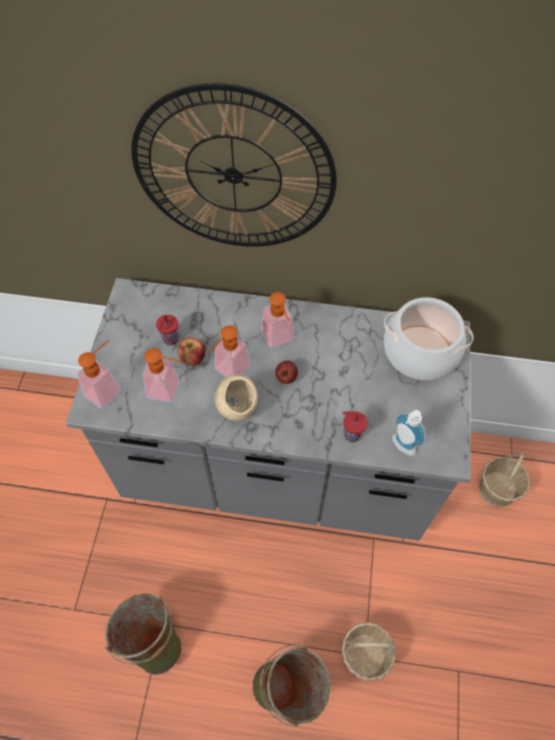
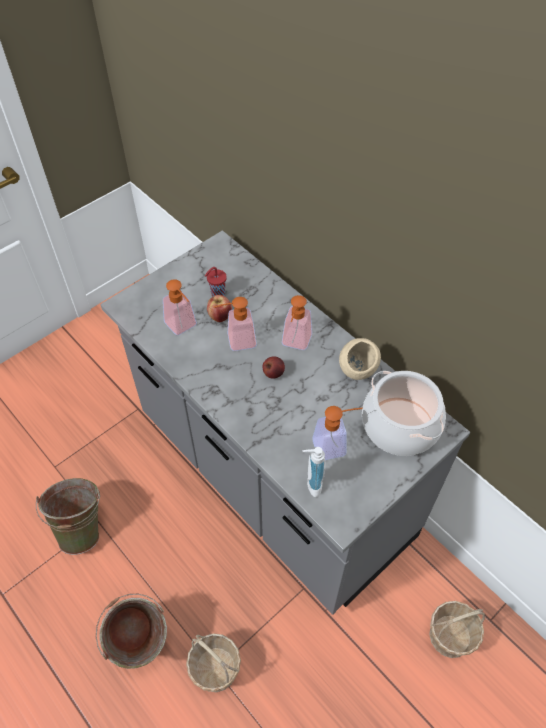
camera: 40 degrees right, 5 degrees down
(107, 388) = (145, 299): soap dispenser -> soap dispenser (335, 446)
(233, 174) = (311, 177): wall clock -> none
(237, 409) = (216, 371): beige bowl -> beige bowl (357, 372)
(351, 435) = (281, 447): red cup -> none

